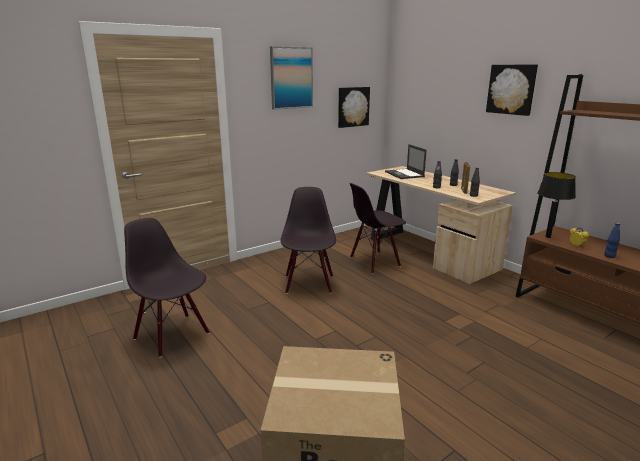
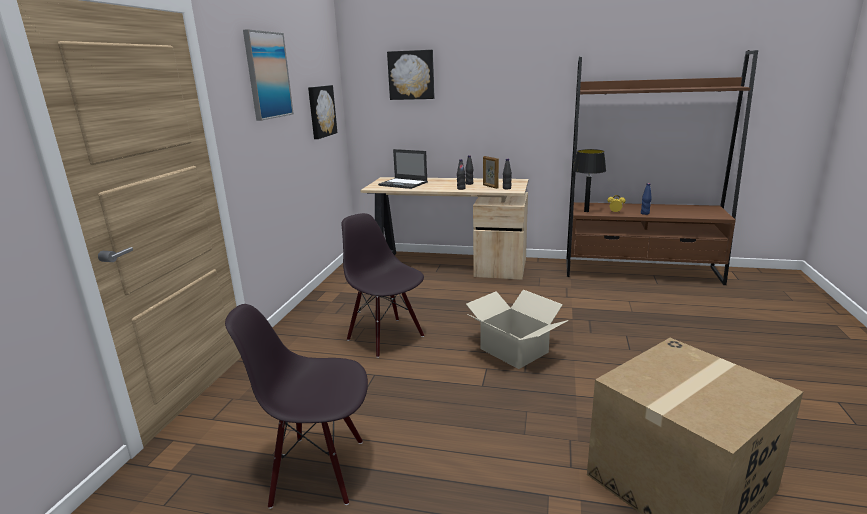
camera: 40 degrees left, 0 degrees up
(374, 262) = (416, 290): black chair -> none
(374, 329) = (514, 350): none -> cardboard box
(511, 89) = (508, 76): picture -> picture (411, 75)

